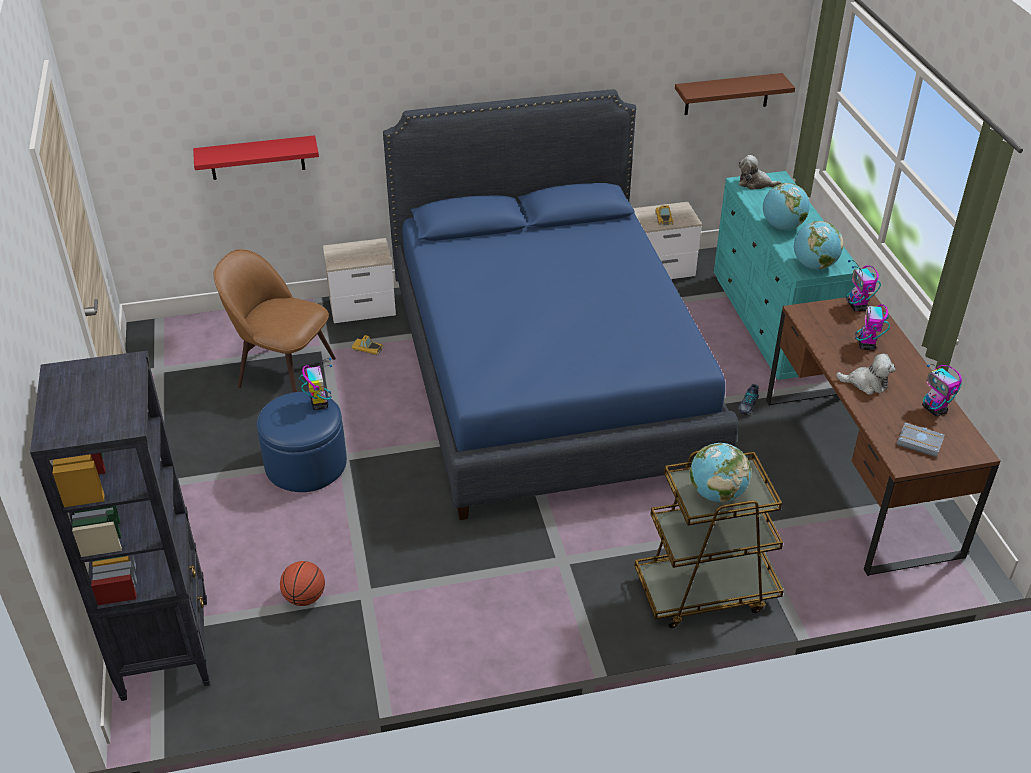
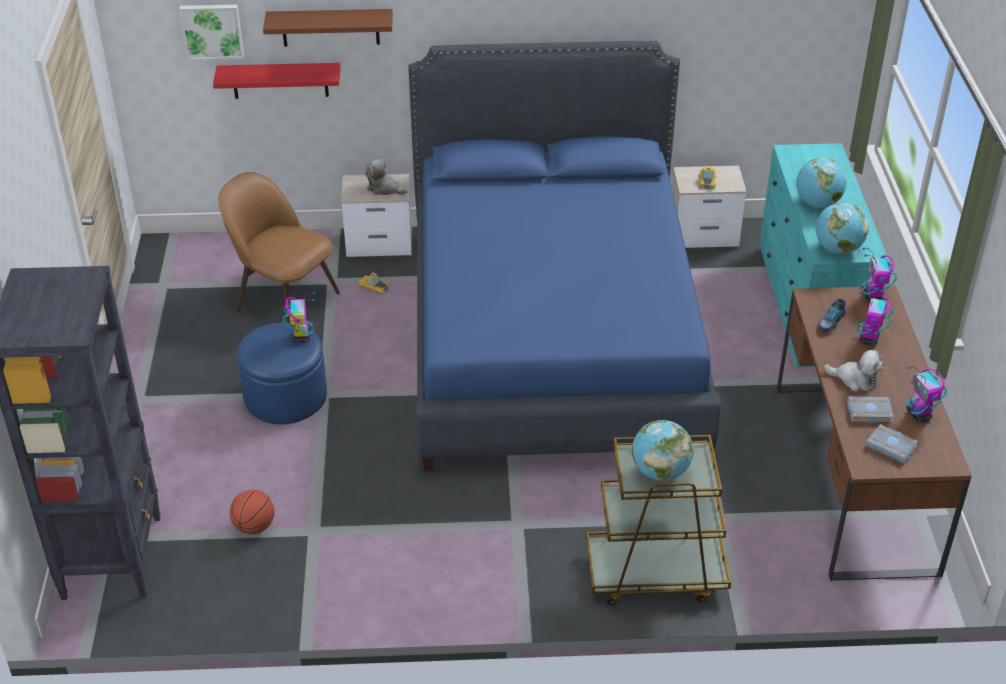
camera: 10 degrees right, 0 degrees up
(187, 113) = (212, 30): none -> picture
(727, 94) = (784, 55): brown shelf -> brown shelf (330, 27)
(747, 405) = (755, 390): shoe -> shoe (830, 321)
(755, 183) = (803, 154): plush toy -> plush toy (384, 189)
(889, 413) = (868, 413): none -> grey book

